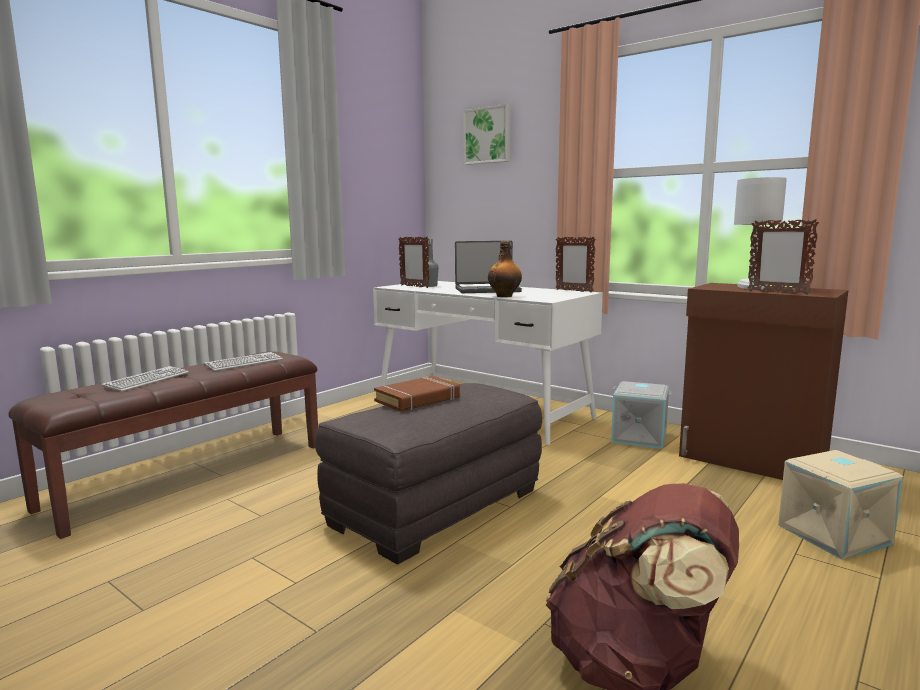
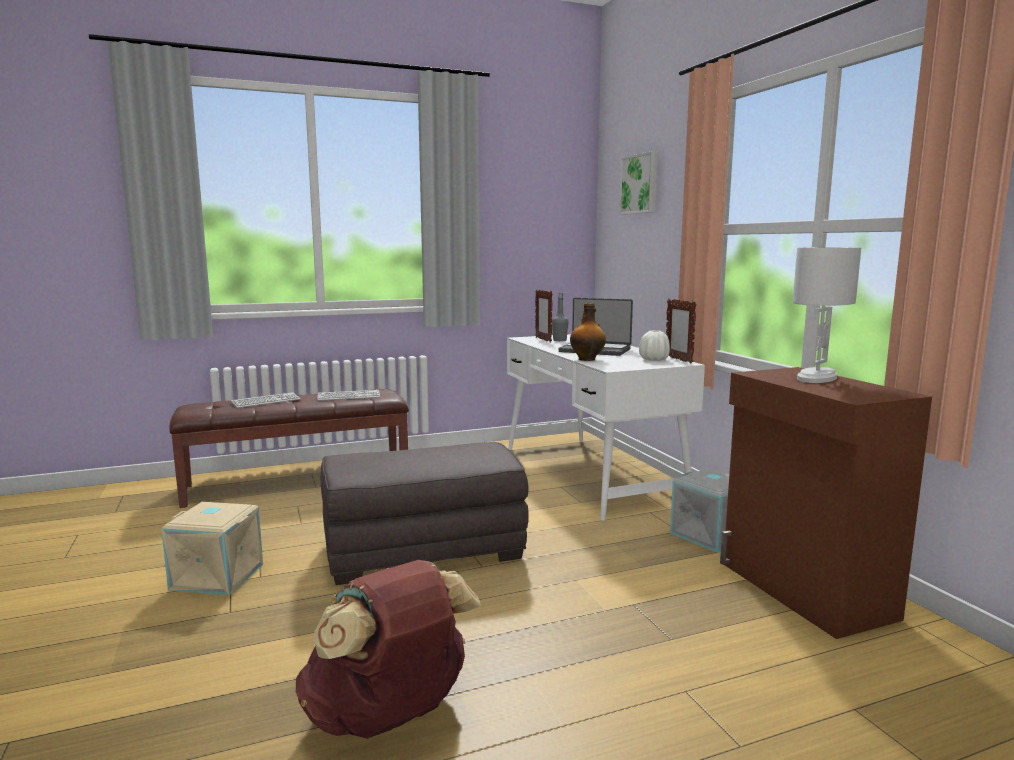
camera: 30 degrees right, 0 degrees up
(418, 399) = (417, 449): brown book -> none
(556, 292) = (654, 359): none -> white vase
(777, 293) = (808, 390): picture frame -> none
(832, 533) = (766, 688): beige storage box -> beige storage box (218, 576)

